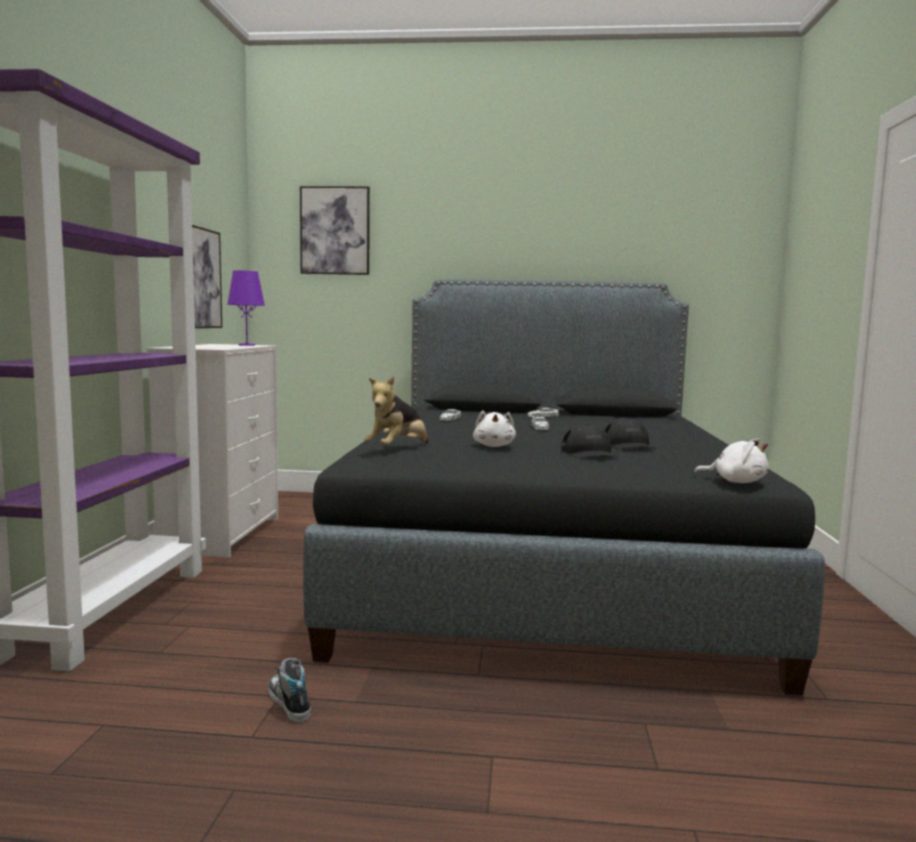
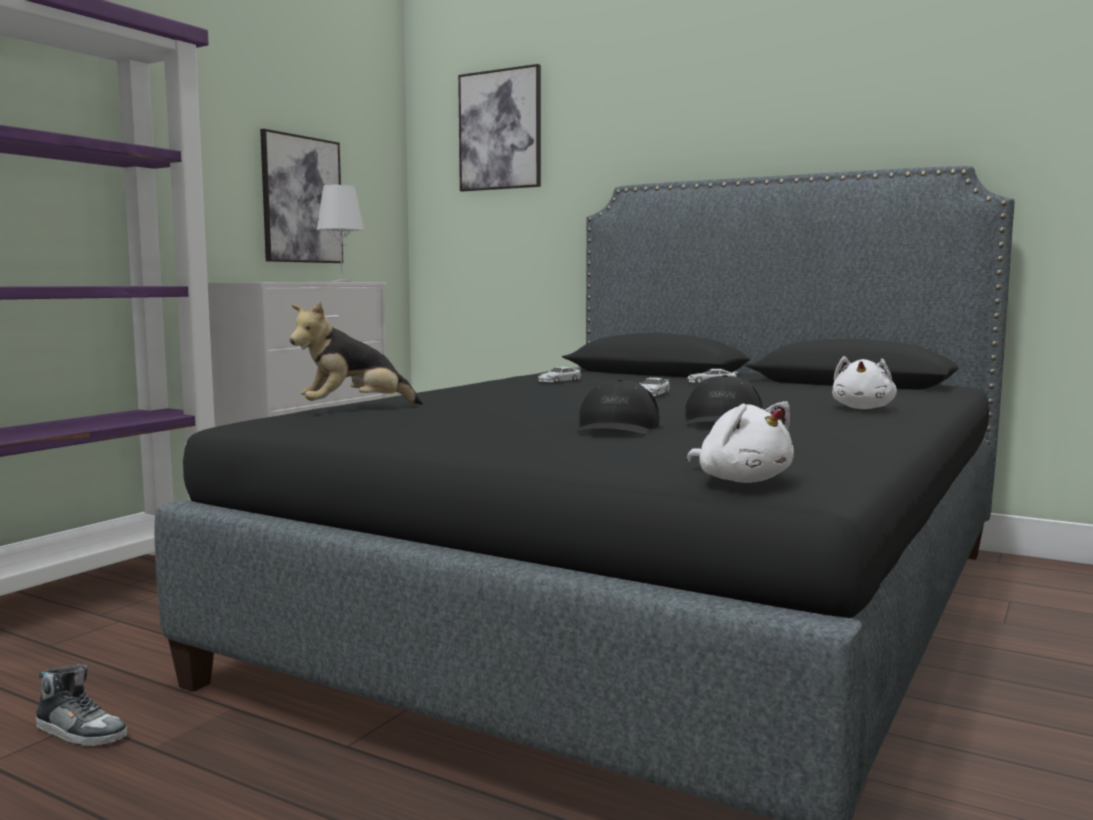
camera: 25 degrees right, 0 degrees up
(247, 345) = (342, 281): purple table lamp -> white table lamp
(289, 703) = (81, 732): shoe -> shoe turned 120 degrees clockwise
(494, 446) = (491, 411): white plush toy -> white plush toy (863, 408)

